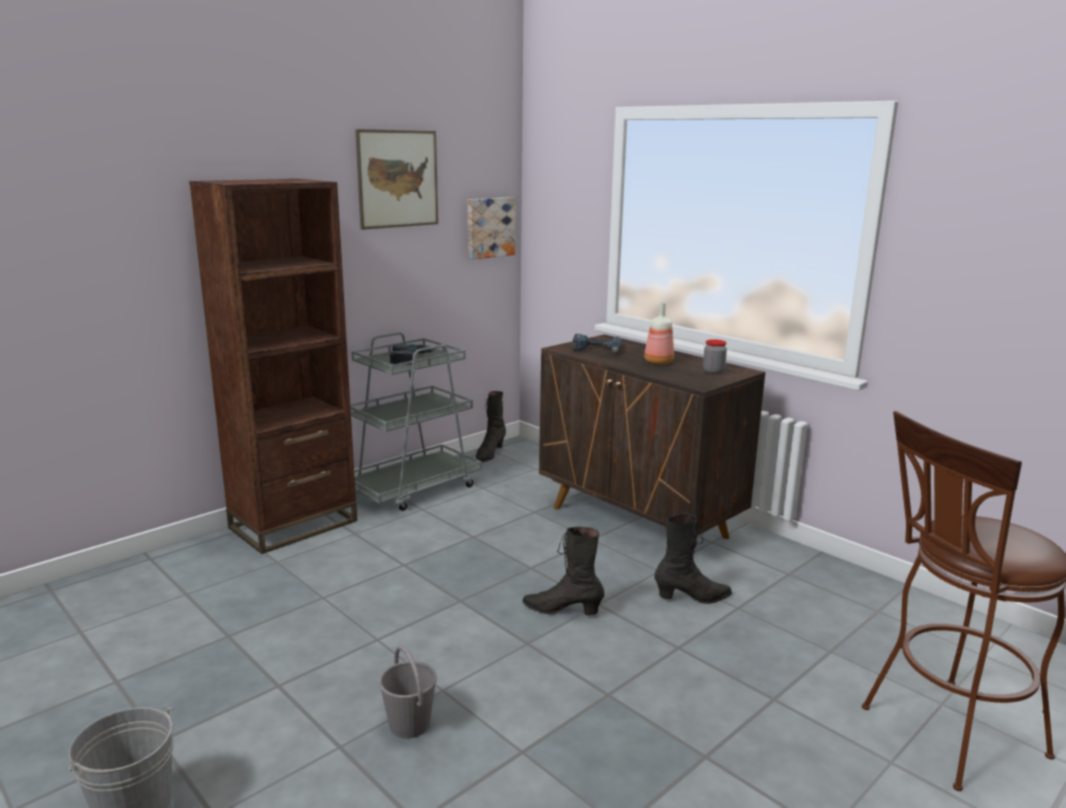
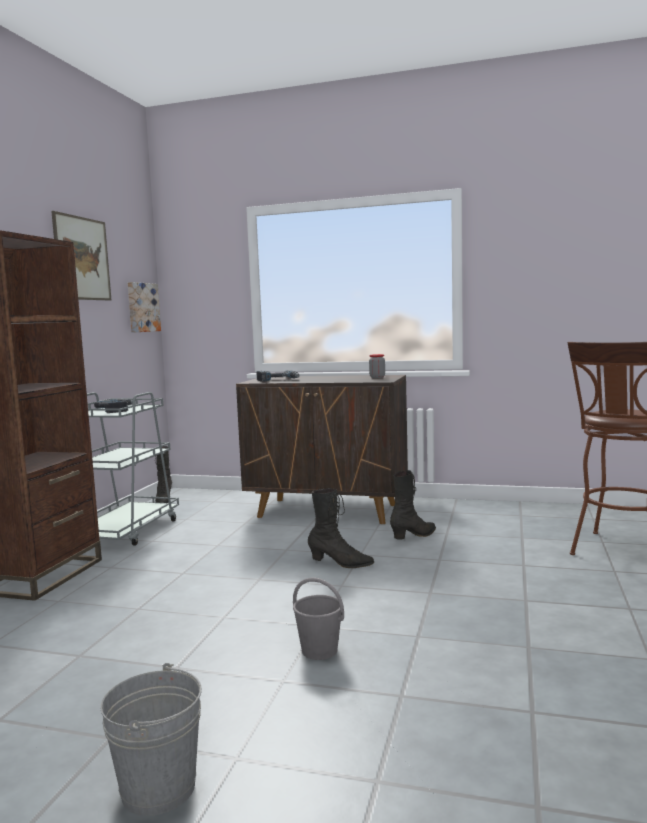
camera: 30 degrees left, 10 degrees down
(562, 610) = (340, 563): black boot -> black boot turned 150 degrees counterclockwise
(657, 362) = (332, 378): bottle -> none

